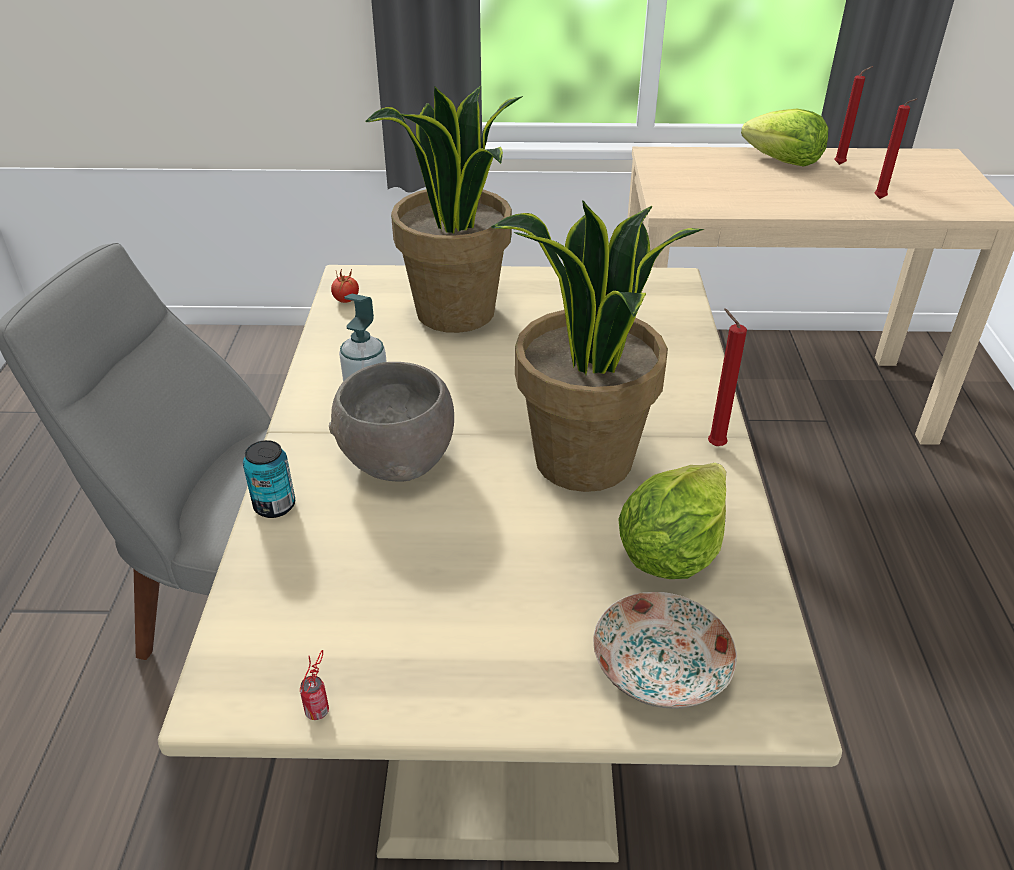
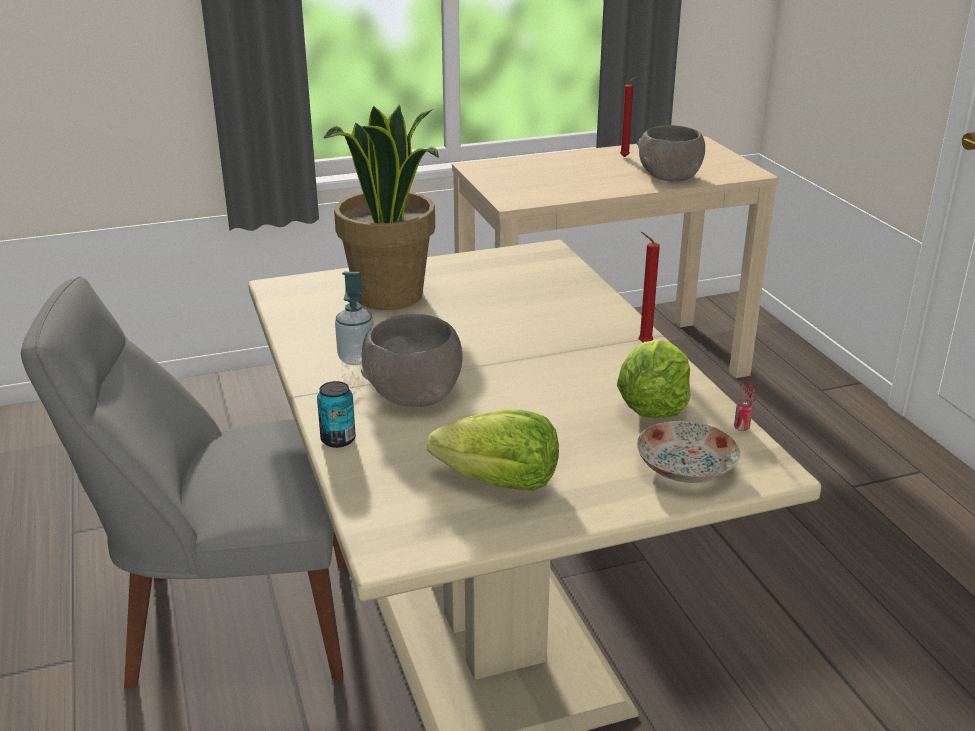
camera: 20 degrees left, 10 degrees down
(318, 708) = (467, 541): can -> can (740, 427)
(346, 300) = (288, 302): tomato -> none
(583, 461) = (556, 370): potted plant -> none
(783, 161) = (580, 160): lettuce -> lettuce (499, 482)
(881, 199) = (669, 176): red candle -> grey bowl

